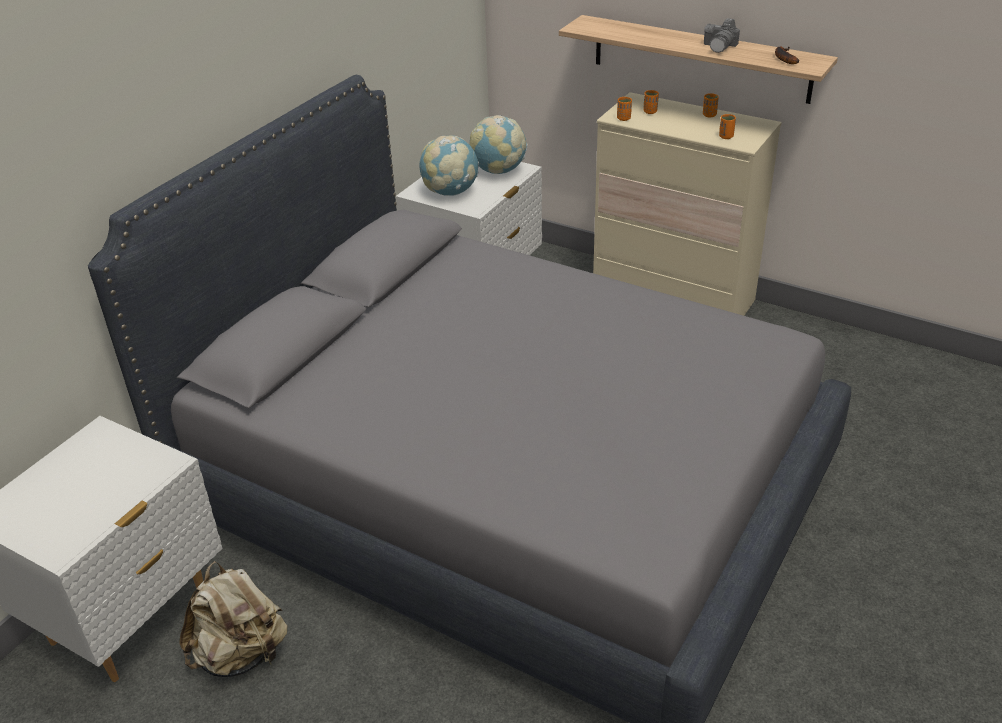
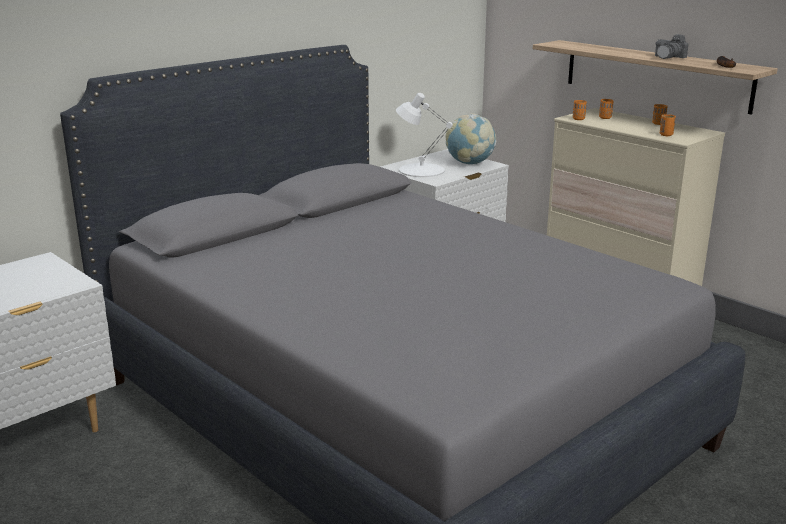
camera: 15 degrees right, 15 degrees down
(241, 654) = (99, 478): beige backpack -> none
(450, 192) = (421, 170): globe -> white table lamp

